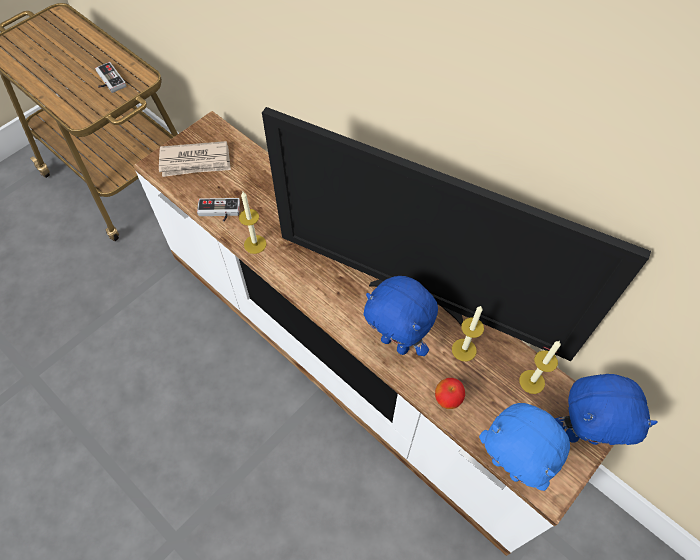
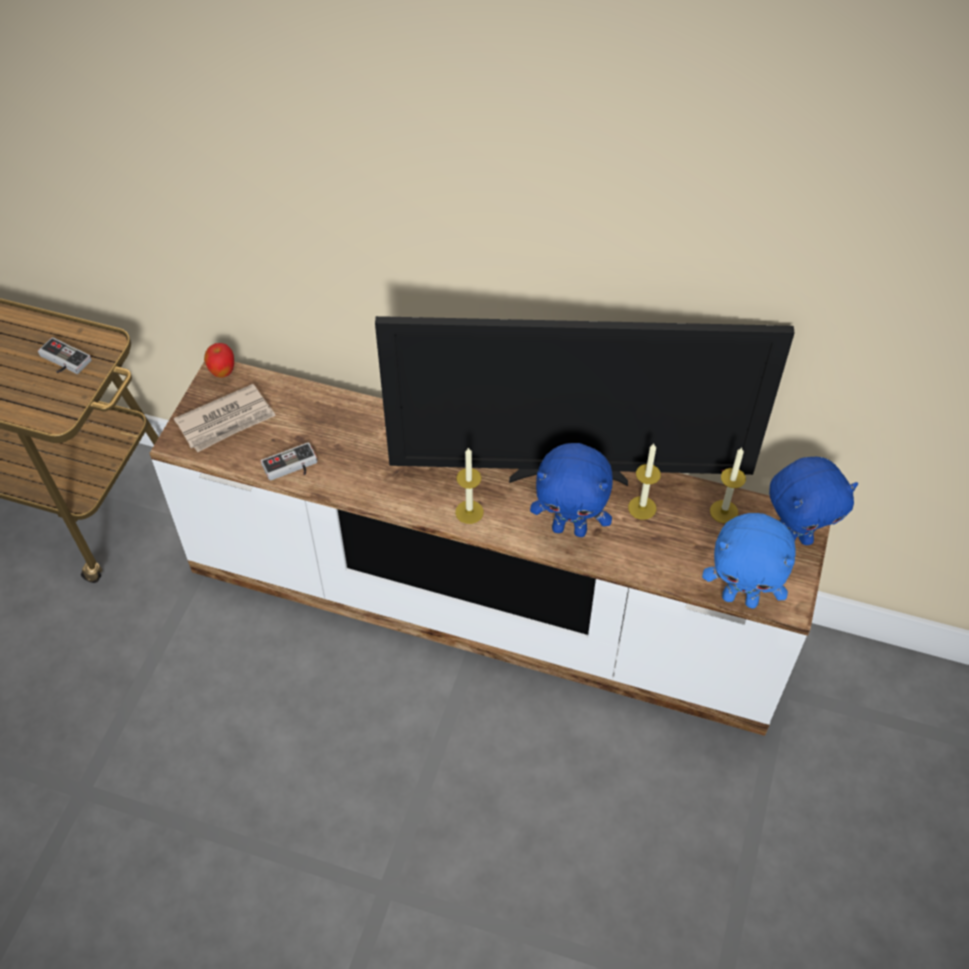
camera: 25 degrees left, 5 degrees down
(255, 244) = (356, 486): candle -> candle (469, 512)
(447, 400) = (650, 563): apple -> apple (223, 373)

